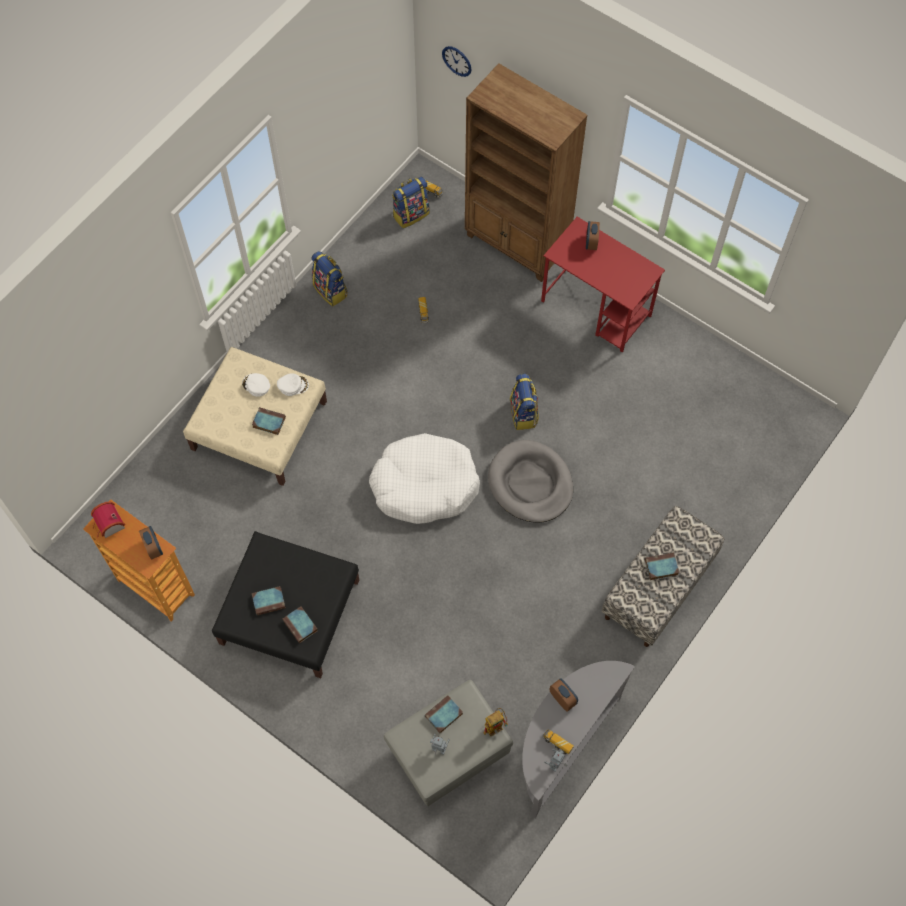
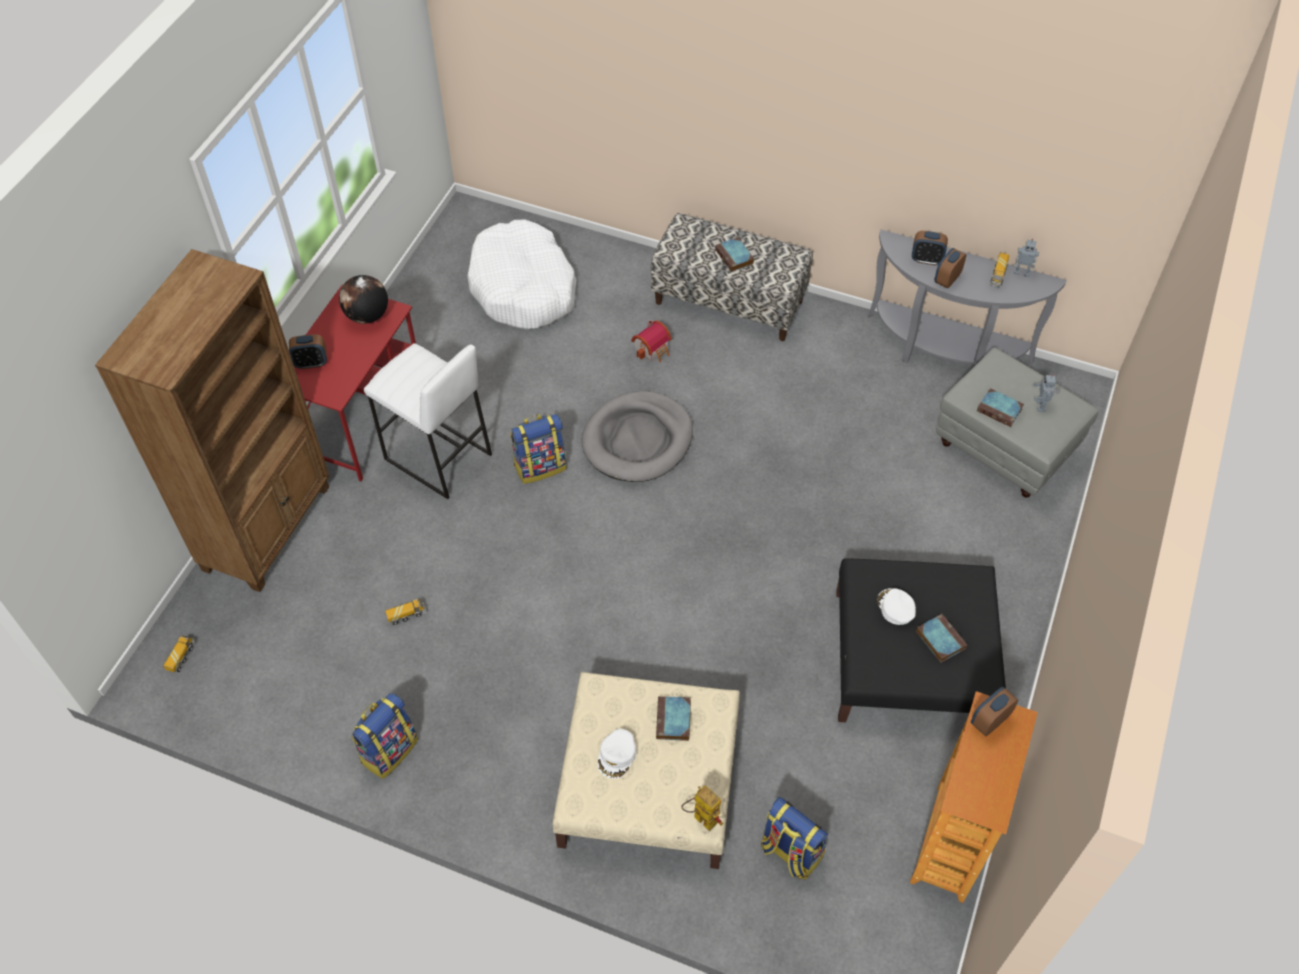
camera: 105 degrees left, 10 degrees down
(109, 526) = (984, 796): toy house -> toy house (653, 349)
(293, 385) = (603, 705): white cap -> white cap (895, 607)
(301, 626) = (956, 592): book -> none
(411, 214) = (228, 675): backpack -> backpack (790, 852)
(424, 485) = (676, 551): white dog bed -> white dog bed (523, 288)
(457, 61) = (55, 471): wall clock -> none
(496, 725) = (985, 361): toy robot -> toy robot (700, 817)
(549, 350) = (437, 457): none -> white stool
(589, 691) = (926, 259): none -> alarm clock
(628, 281) = (367, 316): none -> globe

